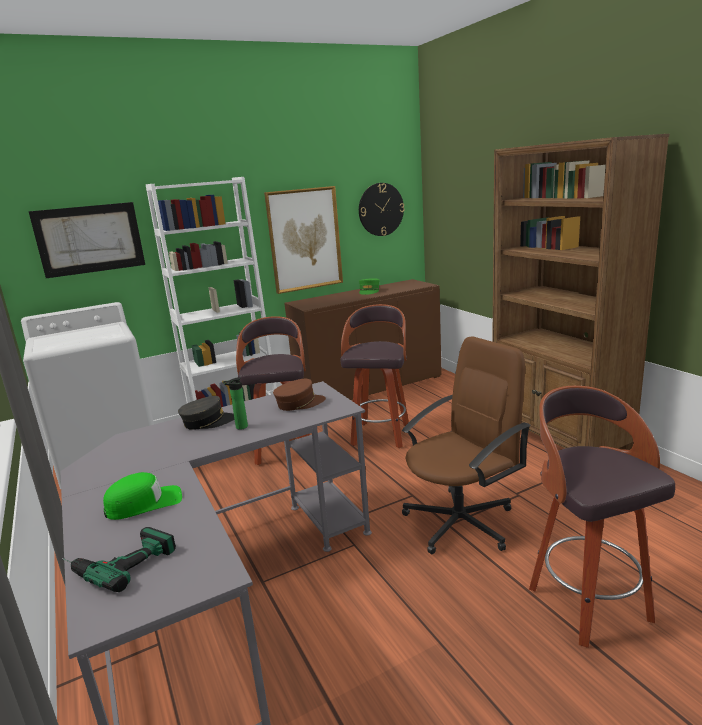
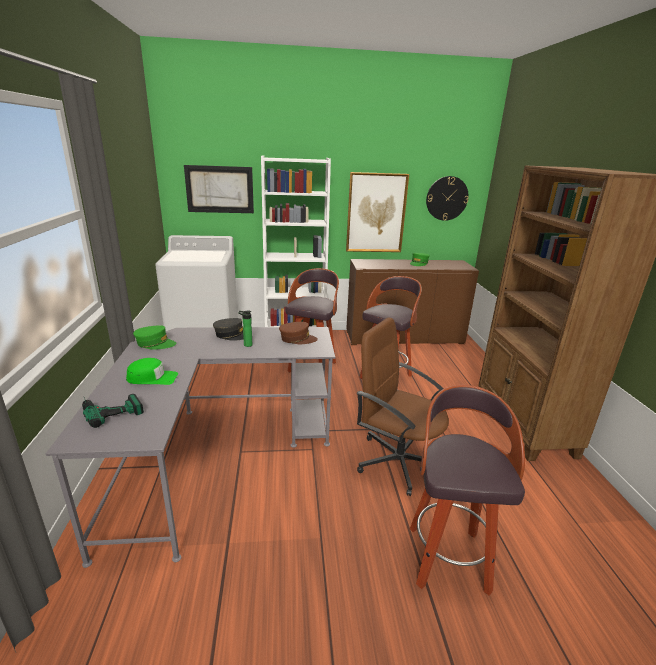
camera: 20 degrees right, 5 degrees up
(104, 461) = (155, 344): none -> green cap
(461, 522) = (397, 461): brown office chair -> brown office chair turned 135 degrees counterclockwise

